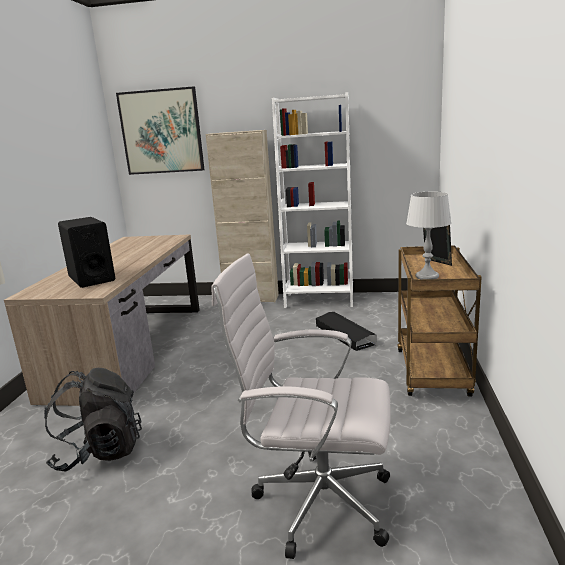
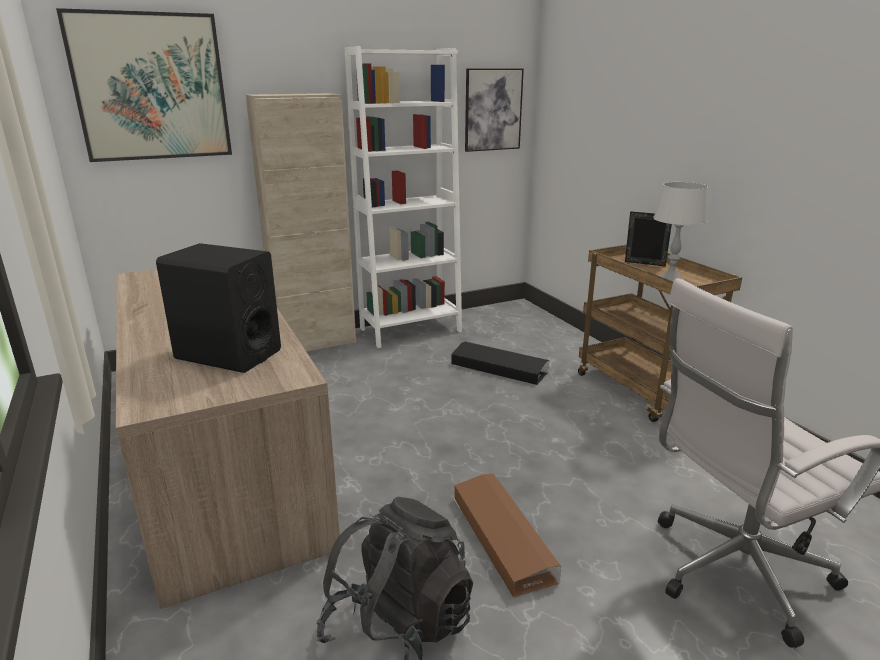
camera: 35 degrees left, 5 degrees up
(207, 429) = (502, 537): none -> brown storage box
(398, 135) = (493, 110): none -> picture

